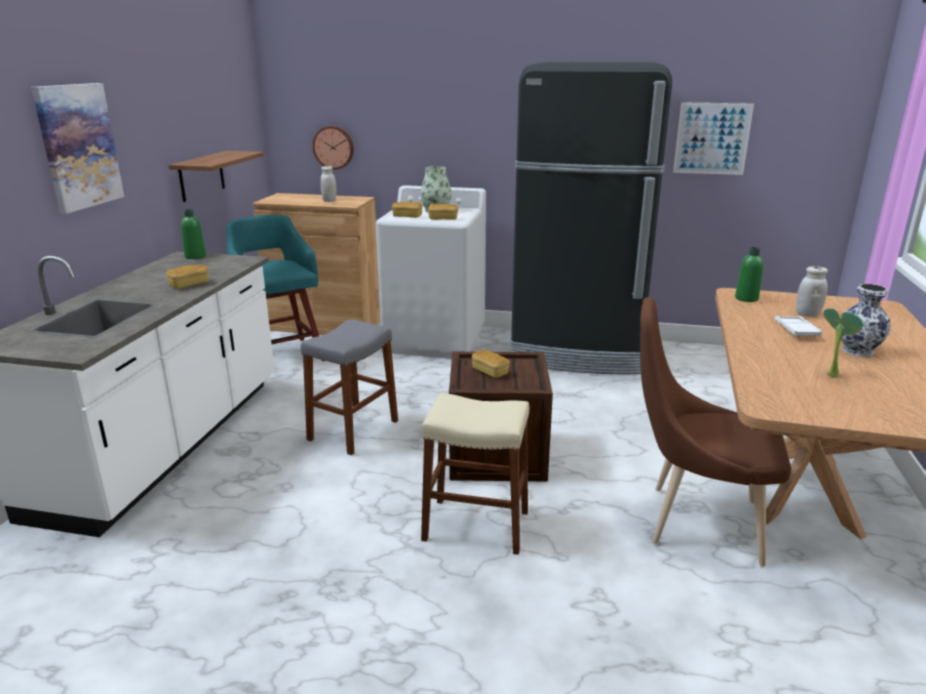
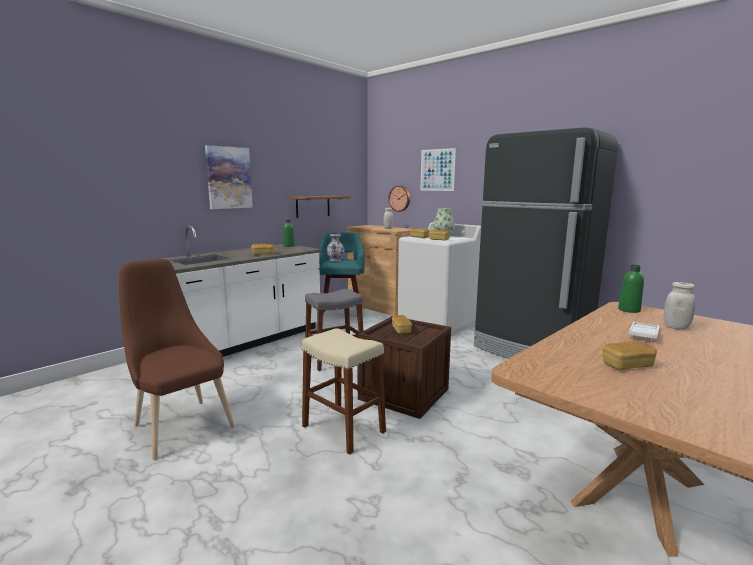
camera: 30 degrees right, 10 degrees down
(695, 521) = (506, 481): brown chair -> brown chair (180, 424)
(712, 138) = (658, 191): picture -> picture (437, 170)
(831, 374) = (627, 365): potted plant -> bread
(857, 351) = (687, 357): vase -> vase (335, 260)

